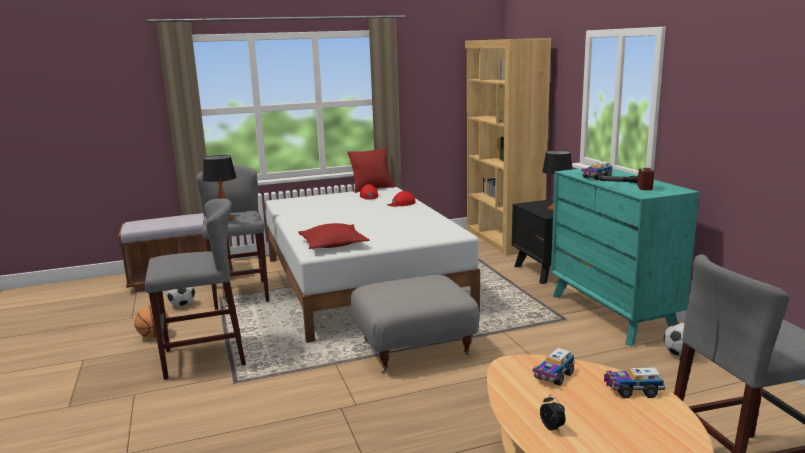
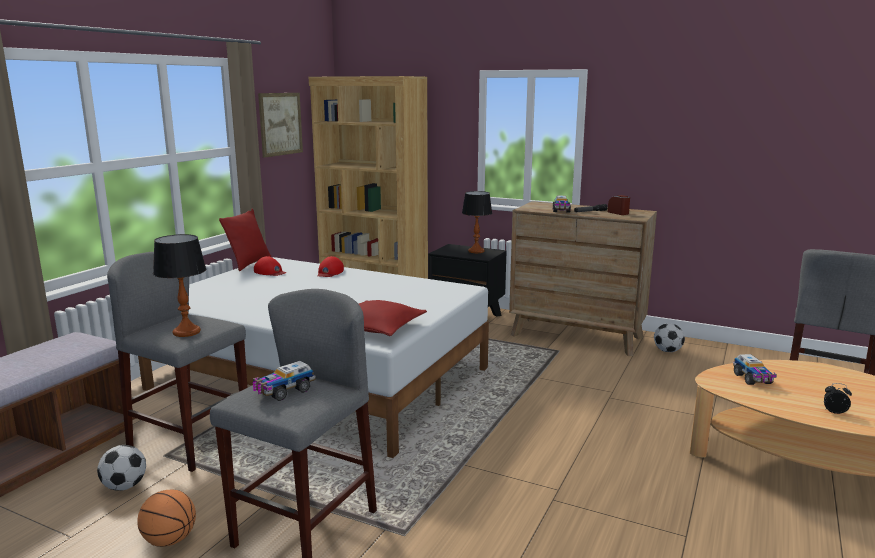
camera: 45 degrees left, 0 degrees up
(414, 349) = (501, 419): grey ottoman -> none
(431, 81) = (280, 124): none -> picture
(612, 314) = (576, 336): turquoise dresser -> brown dresser
(632, 390) = (804, 369): toy truck -> toy truck (284, 391)

